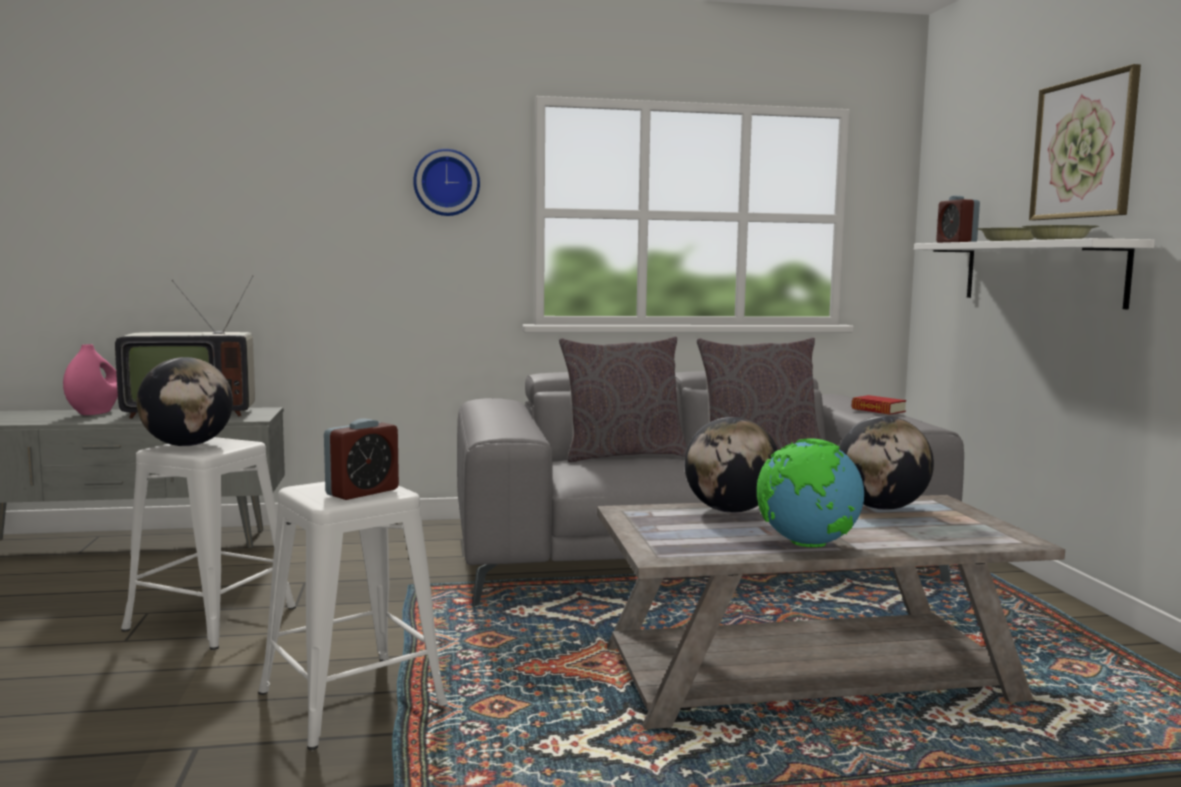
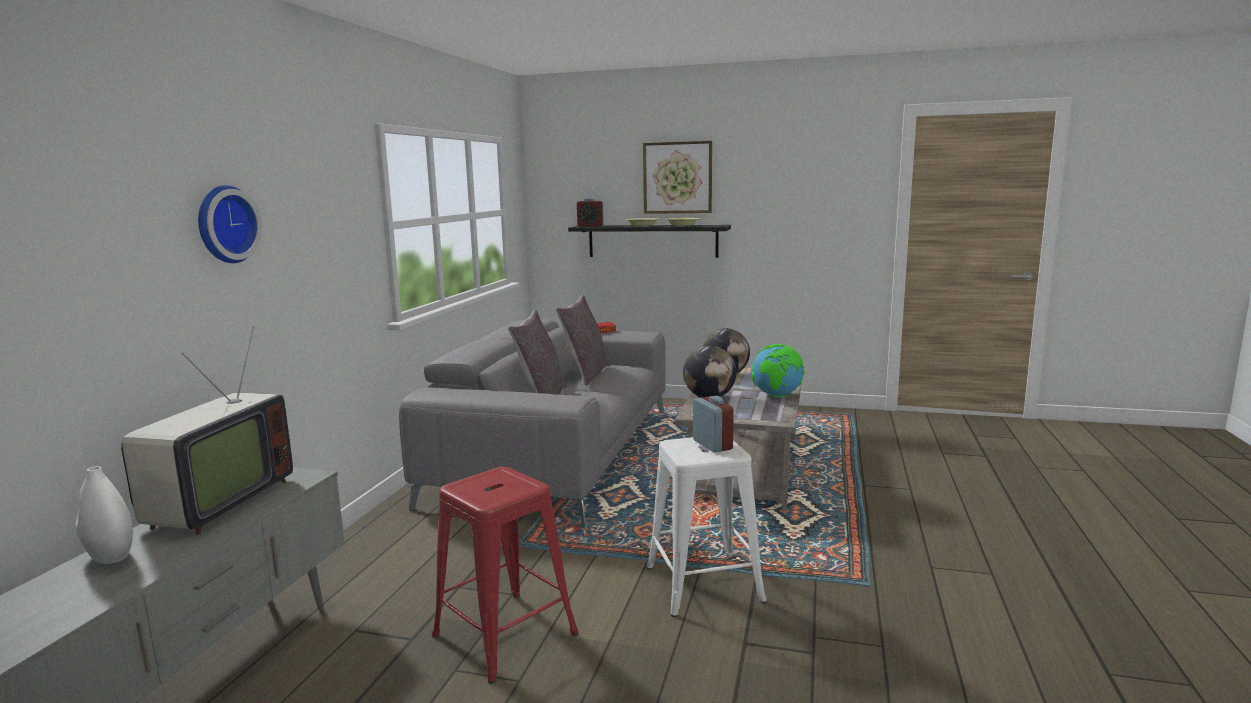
camera: 65 degrees left, 5 degrees up
(95, 413) = (109, 556): pink vase -> white vase
(187, 445) = (486, 491): globe -> none
(211, 618) = (504, 634): white stool -> red stool
(446, 182) = (336, 205): wall clock -> wall clock (224, 224)
(1040, 272) = (652, 241): white shelf -> black shelf

